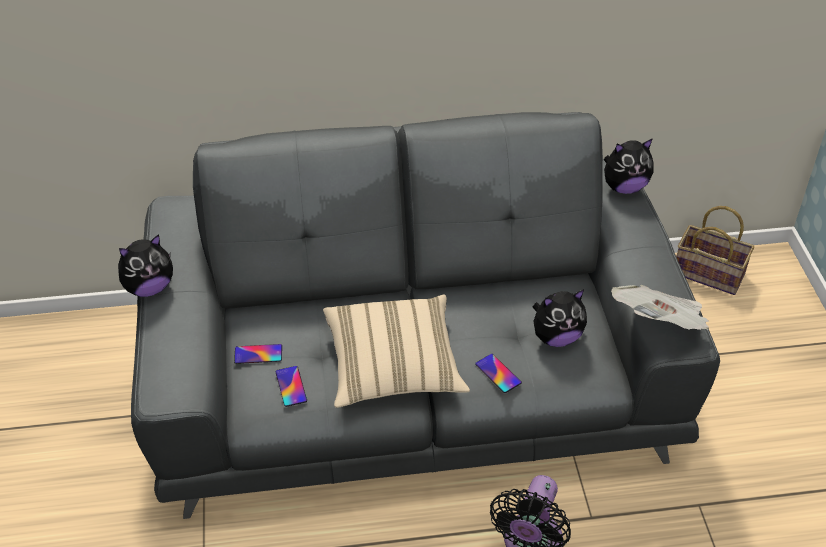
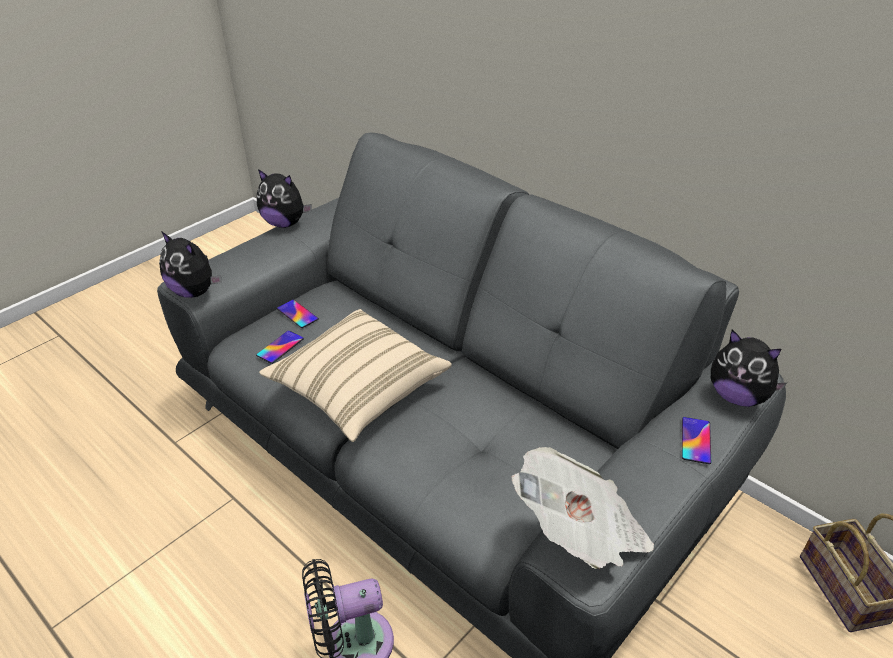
camera: 50 degrees right, 5 degrees down
(498, 373) = (415, 457): phone -> phone (695, 440)
(556, 337) = (506, 473): plush toy -> plush toy (195, 291)

